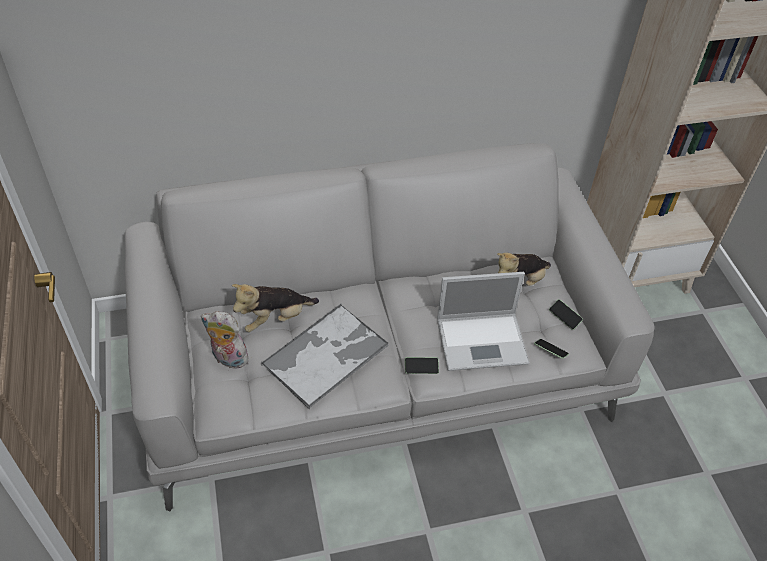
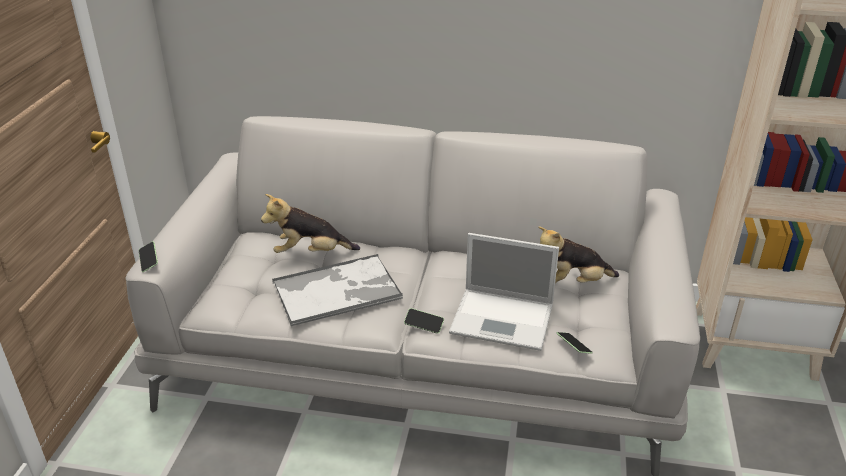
camera: 25 degrees right, 15 degrees down
(228, 359) = (247, 271): plush toy -> none
(564, 317) = (608, 322): phone -> phone (149, 261)

